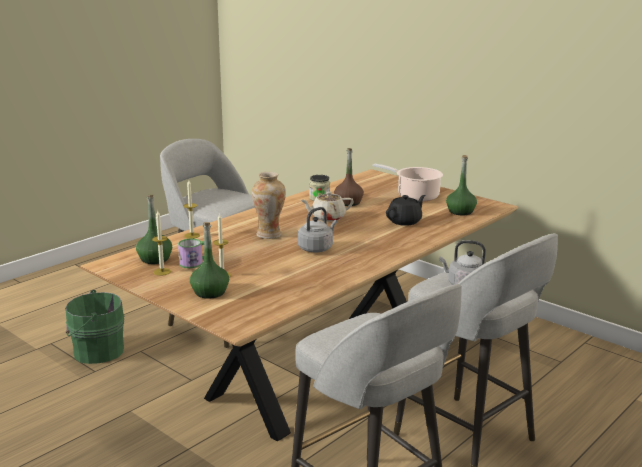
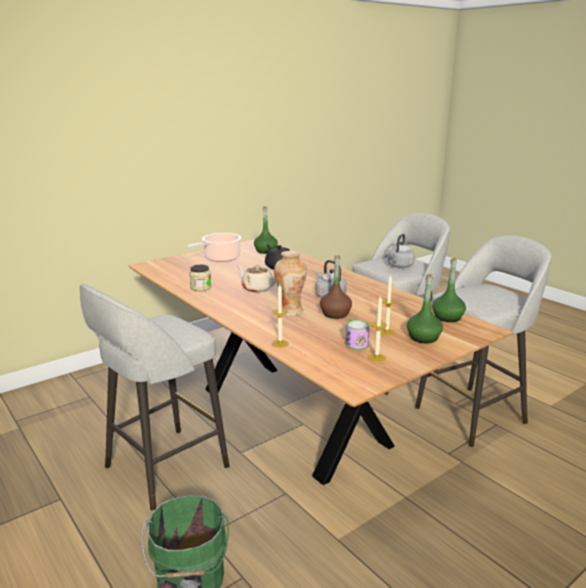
camera: 80 degrees left, 0 degrees up
(155, 259) = (342, 361): green bottle -> green bottle (447, 317)
(327, 218) = (256, 288): beige teapot -> beige teapot turned 135 degrees clockwise
(348, 202) = (221, 279): brown bottle -> brown bottle (335, 314)

